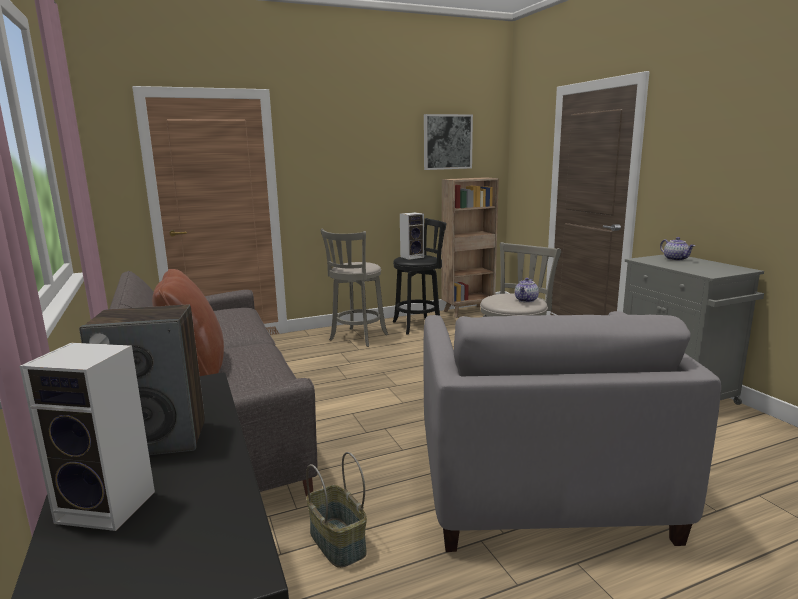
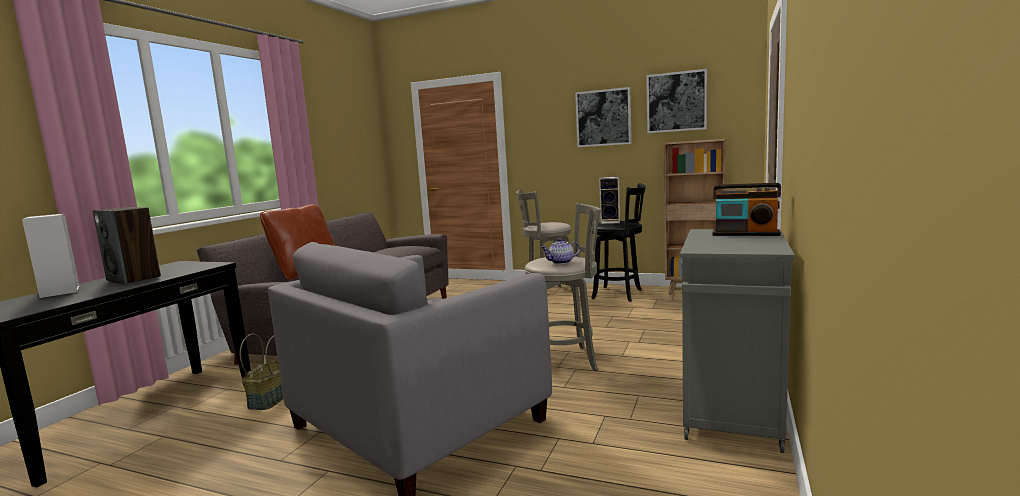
camera: 45 degrees right, 5 degrees down
(384, 152) = (603, 118): none -> picture
(676, 259) = (745, 234): teapot -> radio

